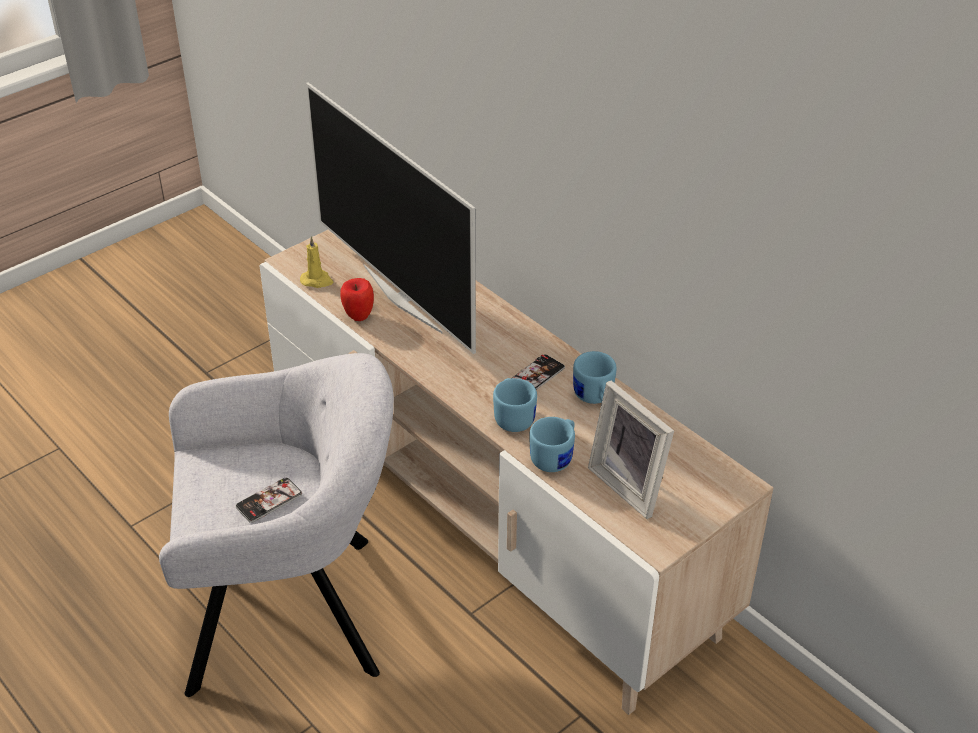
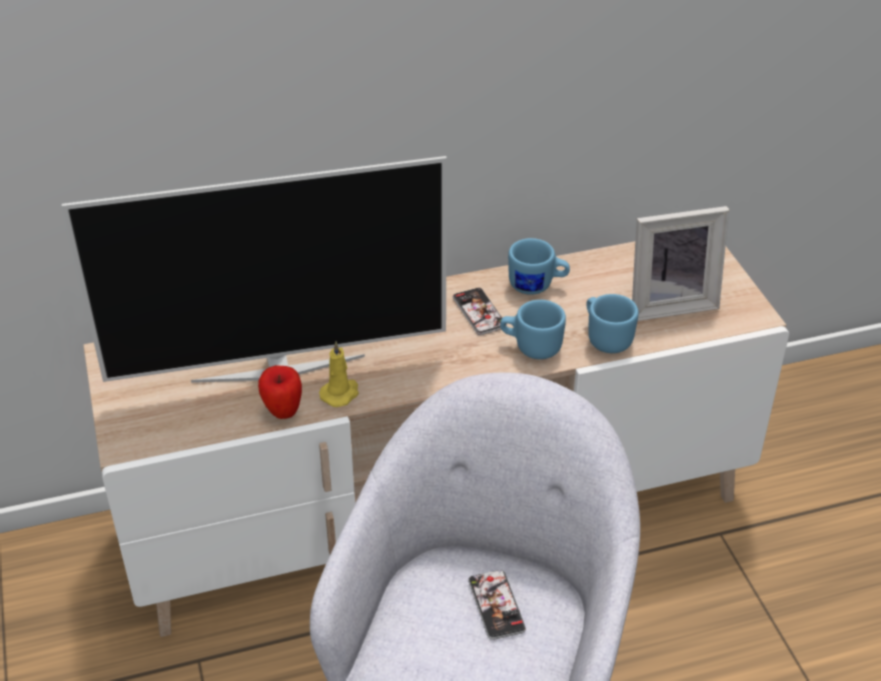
camera: 65 degrees left, 0 degrees up
(317, 280) = (187, 429): yellow candle -> yellow candle (341, 393)

